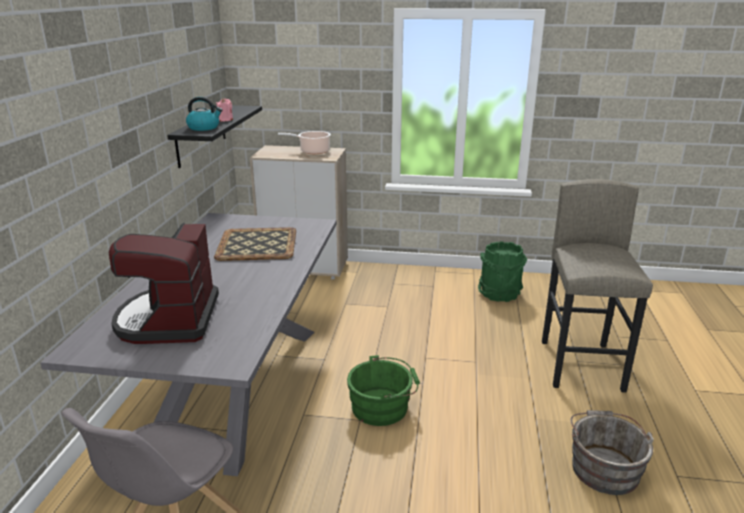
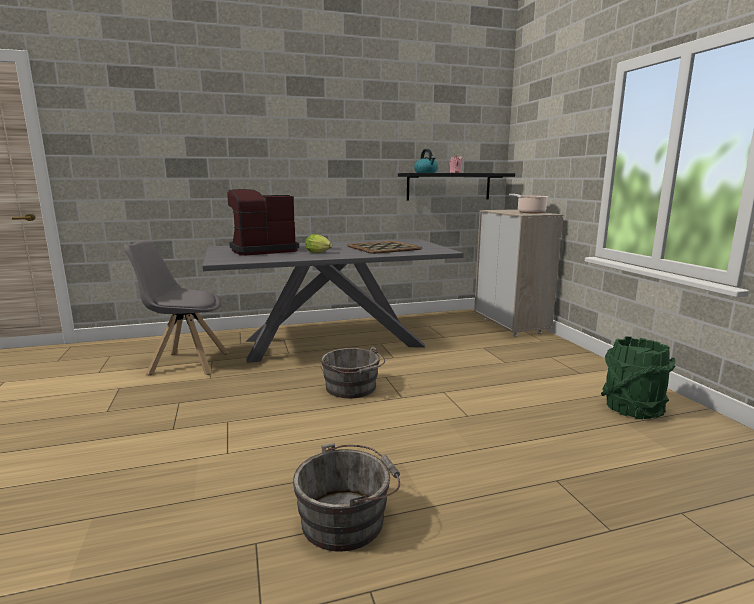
camera: 65 degrees right, 10 degrees down
(248, 285) = (319, 253): none -> lettuce
(383, 407) = (352, 388): green bucket -> grey bucket
(581, 365) = (550, 484): grey stool -> none

